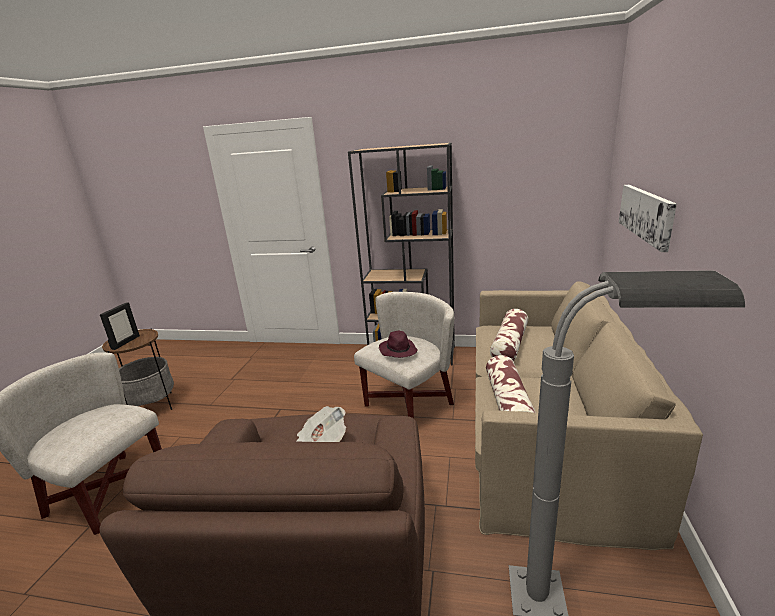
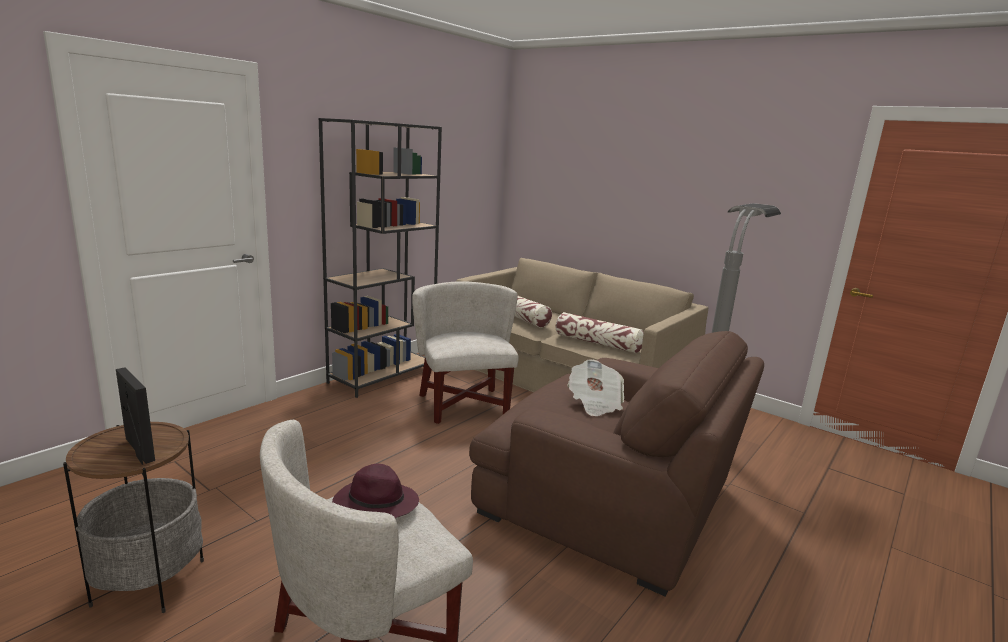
camera: 65 degrees left, 5 degrees down
(398, 350) = (474, 340): purple hat -> purple hat (374, 505)
(646, 214) = (586, 194): picture -> none

